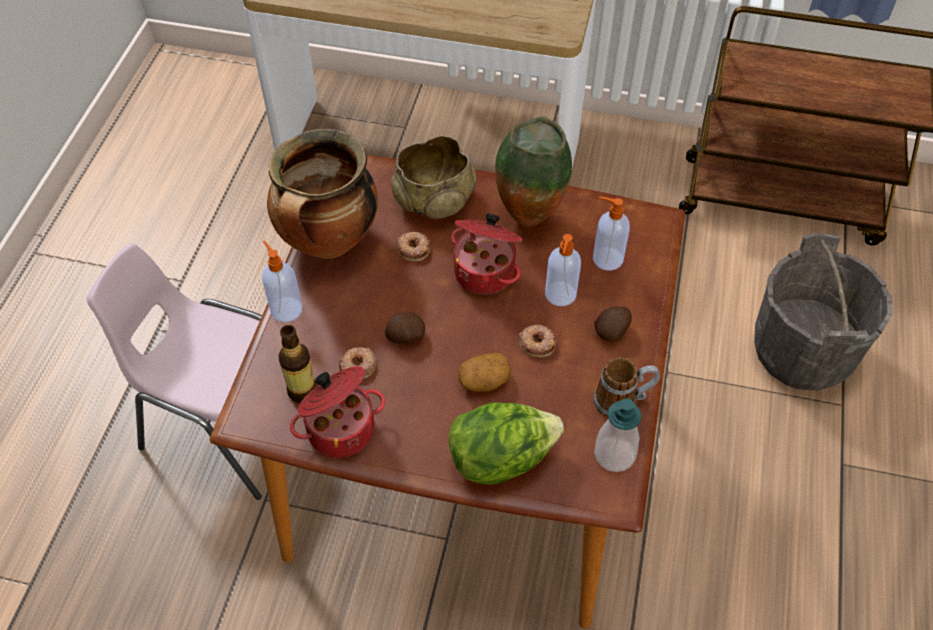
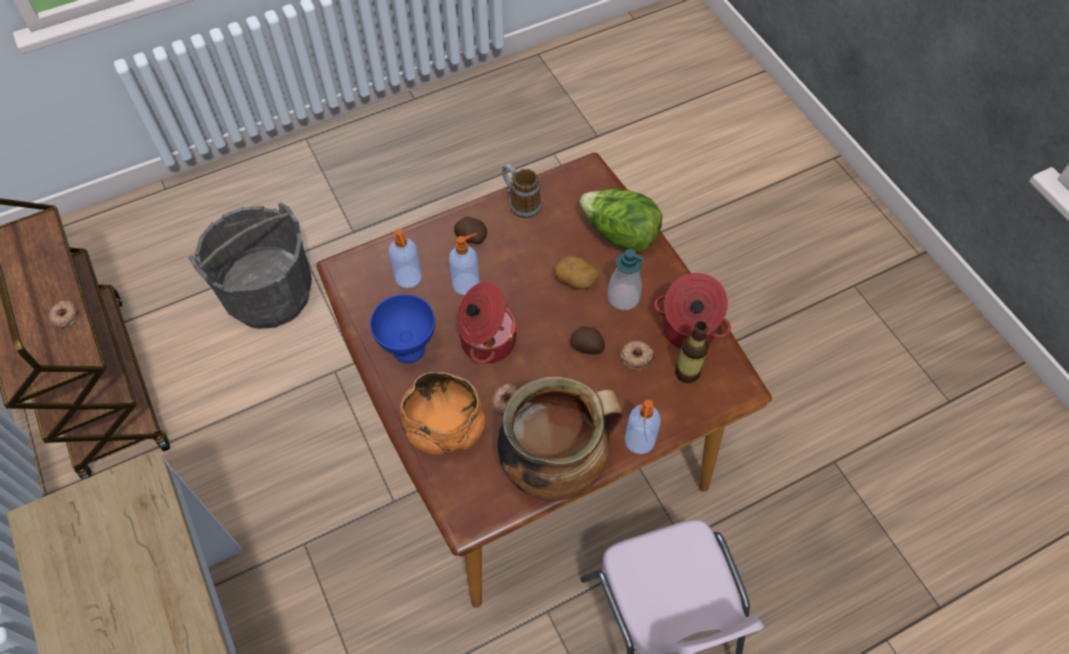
camera: 130 degrees left, 5 degrees up
(434, 199) = (445, 426): beige bowl -> orange bowl
(528, 217) = (408, 350): vase -> blue bowl
(537, 342) = (519, 271): donut -> donut (65, 316)
(614, 454) = (562, 186): soap dispenser -> soap dispenser (623, 297)

